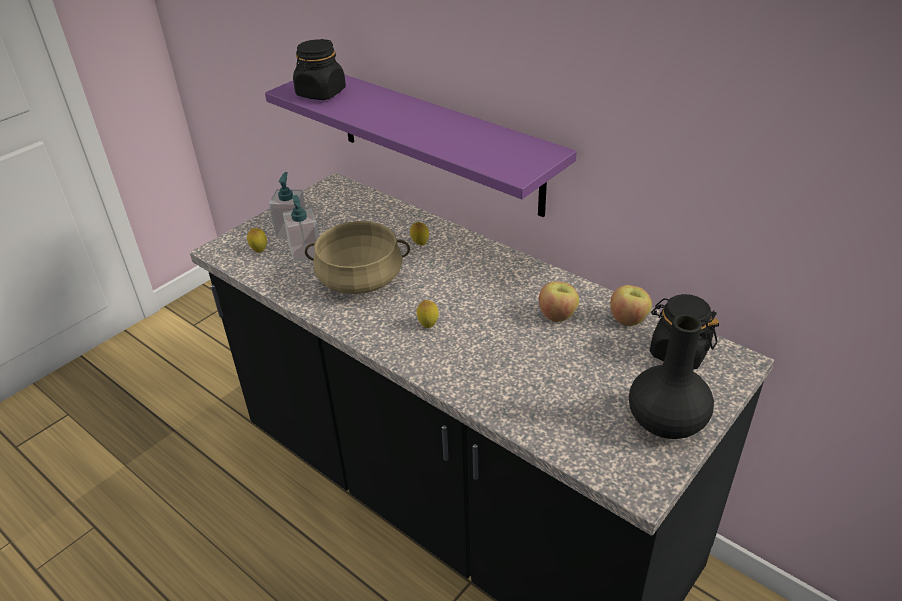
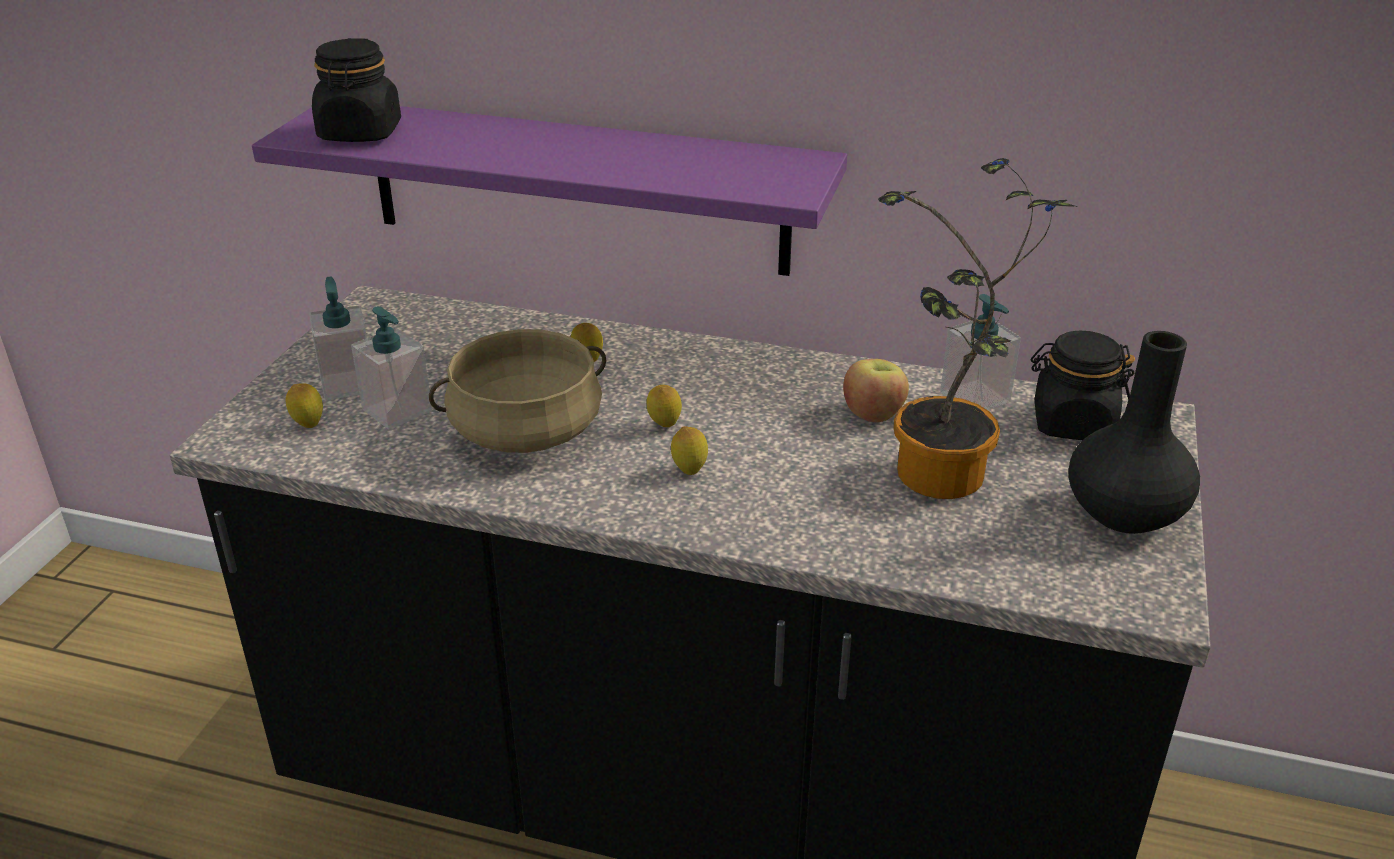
camera: 25 degrees left, 5 degrees down
(433, 294) = (664, 426): none -> lemon
(565, 370) = (940, 483): none -> potted plant
(628, 319) = (975, 397): apple -> soap dispenser

